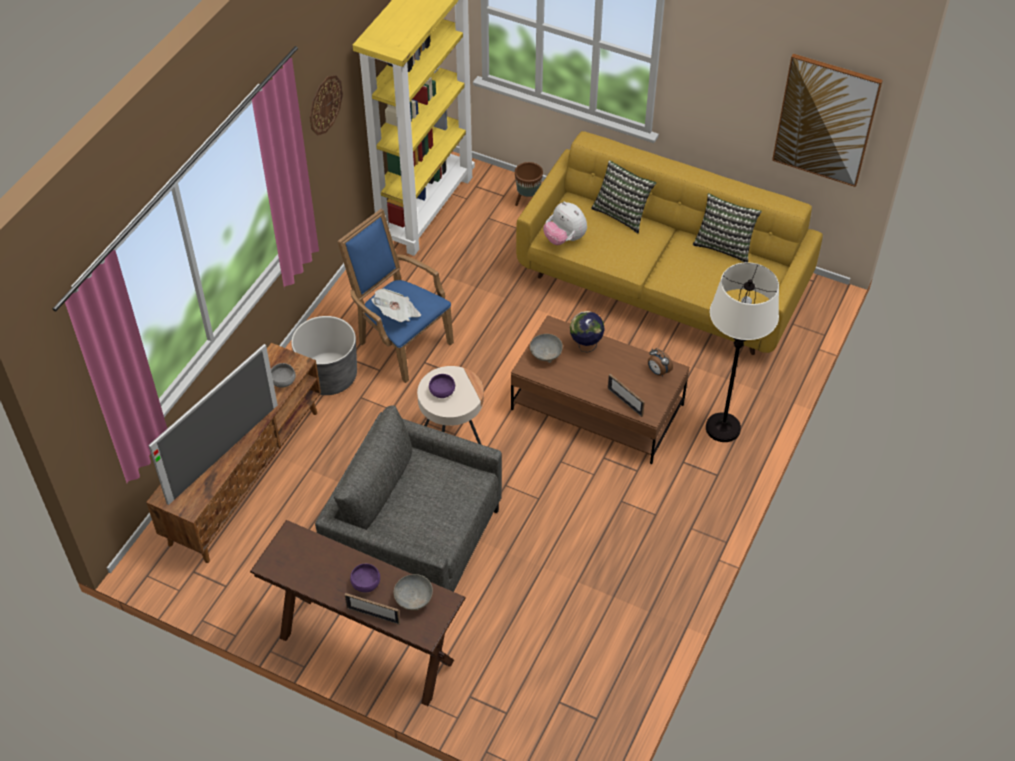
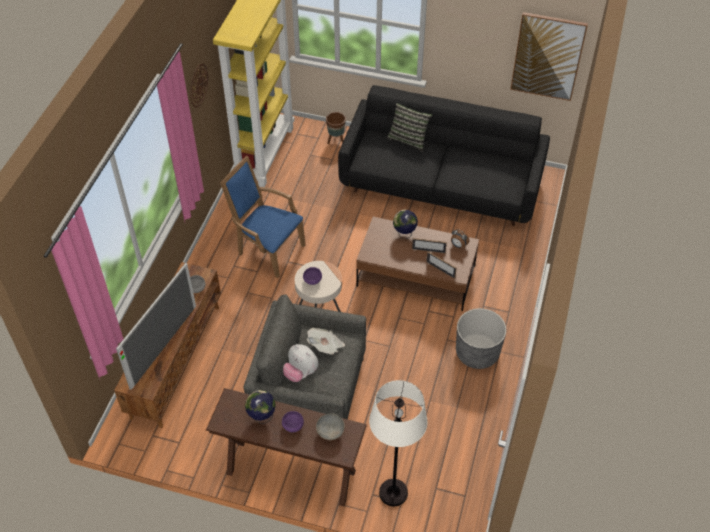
camera: 10 degrees left, 0 degrees up
(327, 566) = (262, 417): none -> globe
(328, 376) = (221, 280): grey planter -> grey planter (477, 353)
(373, 615) = (303, 448): picture frame -> picture frame (428, 250)
(397, 314) = (267, 229): newspaper -> newspaper (326, 346)
(545, 355) = (378, 244): grey bowl -> none
(564, 239) = (373, 162): plush toy -> plush toy (300, 372)
(662, 284) = (441, 185): yellow sofa -> black sofa
(723, 428) = (505, 279): white floor lamp -> white floor lamp (393, 493)
(724, 245) = (484, 152): pillow -> none

